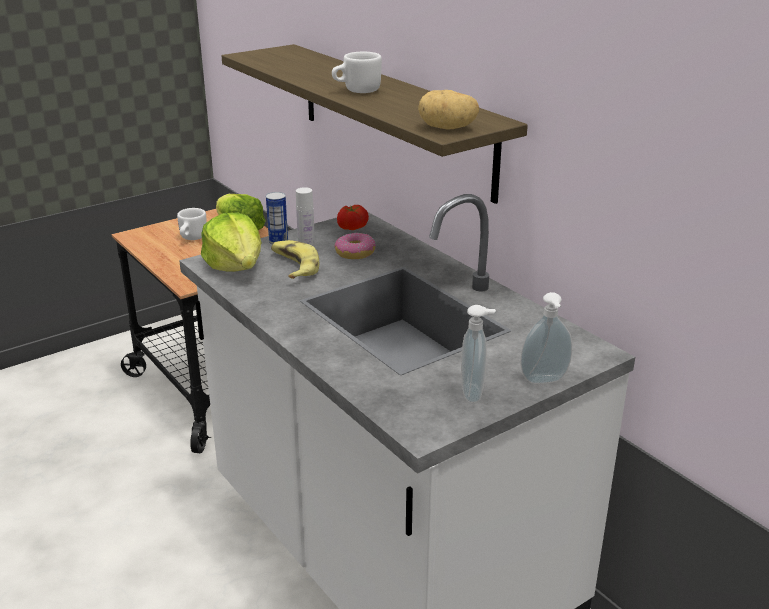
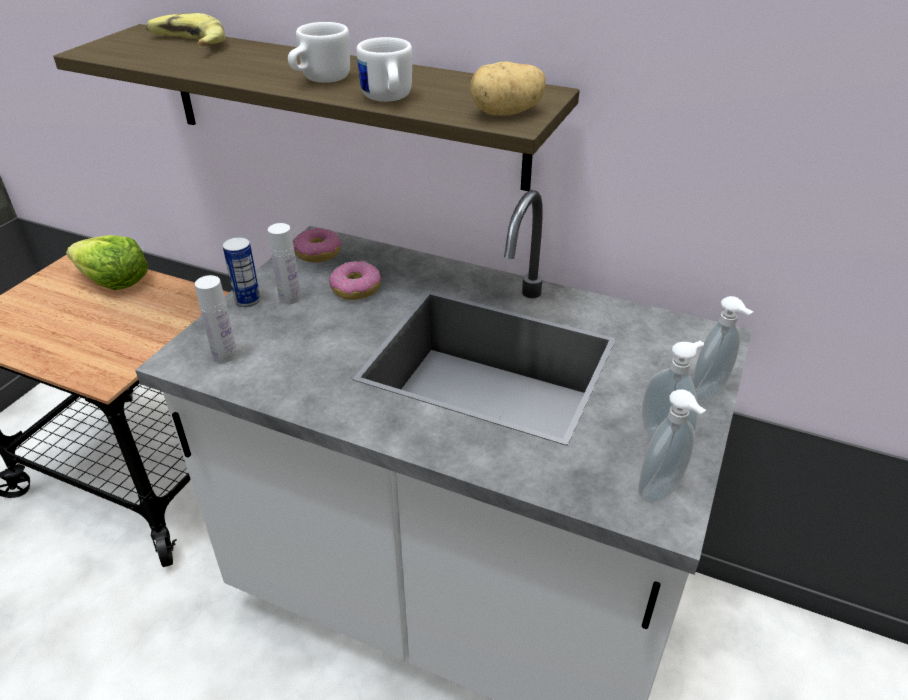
camera: 30 degrees left, 10 degrees up
(191, 238) = (57, 312): white mug -> white mug (387, 99)
(236, 266) = (225, 355): lettuce -> white bottle
(293, 266) = (299, 331): banana -> banana (188, 42)
(351, 227) = (318, 253): tomato -> donut
(435, 419) = (662, 492): none -> soap dispenser

